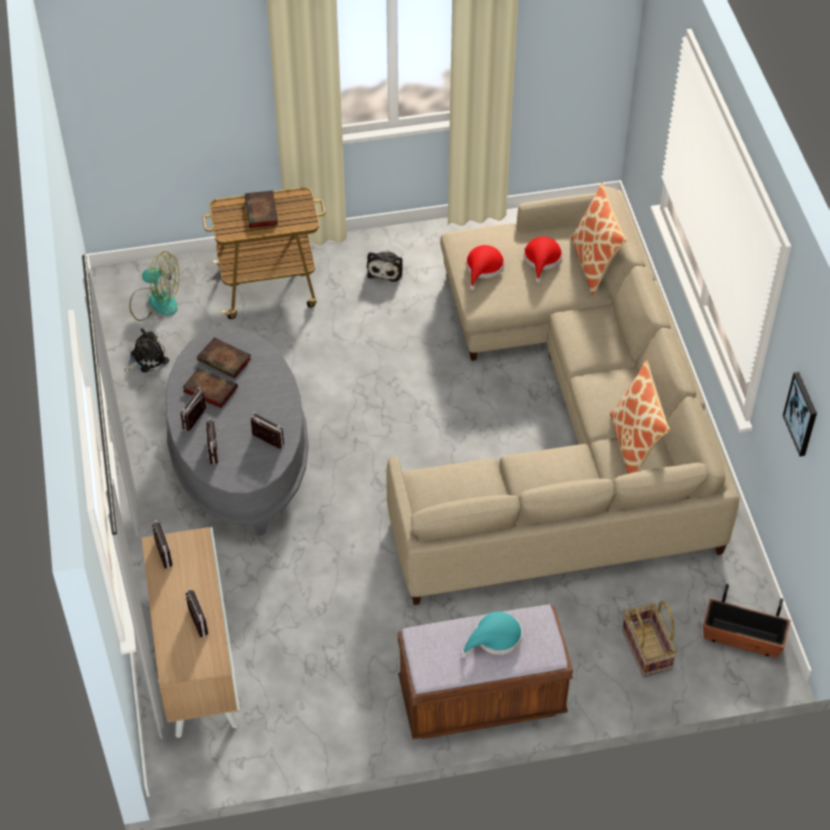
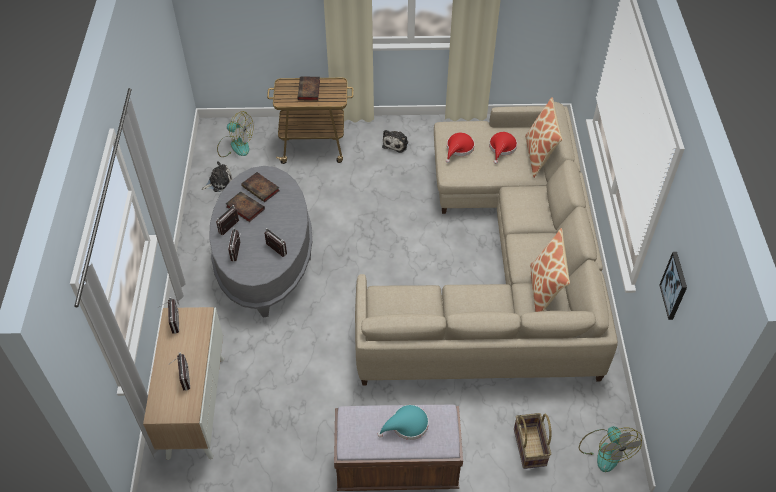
camera: 10 degrees right, 0 degrees up
(742, 638) = (605, 450): planter -> fan

